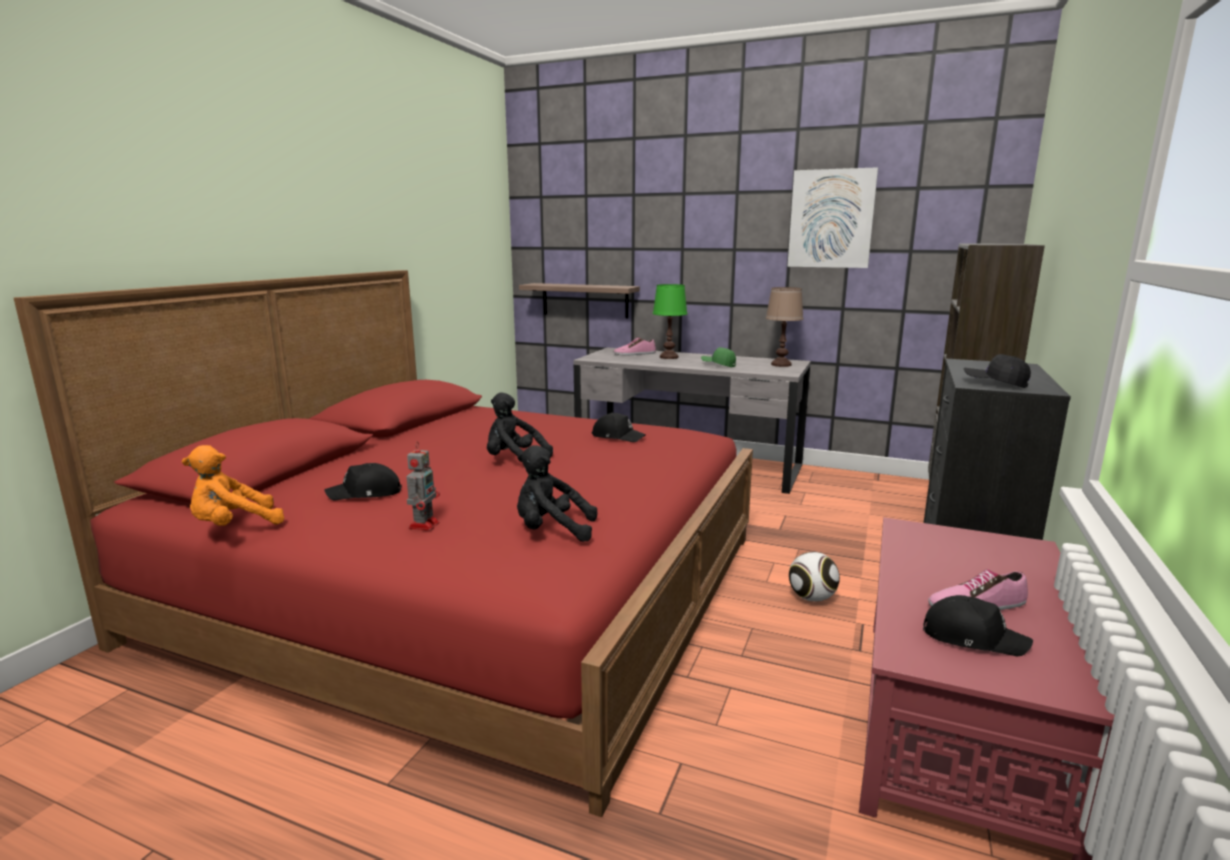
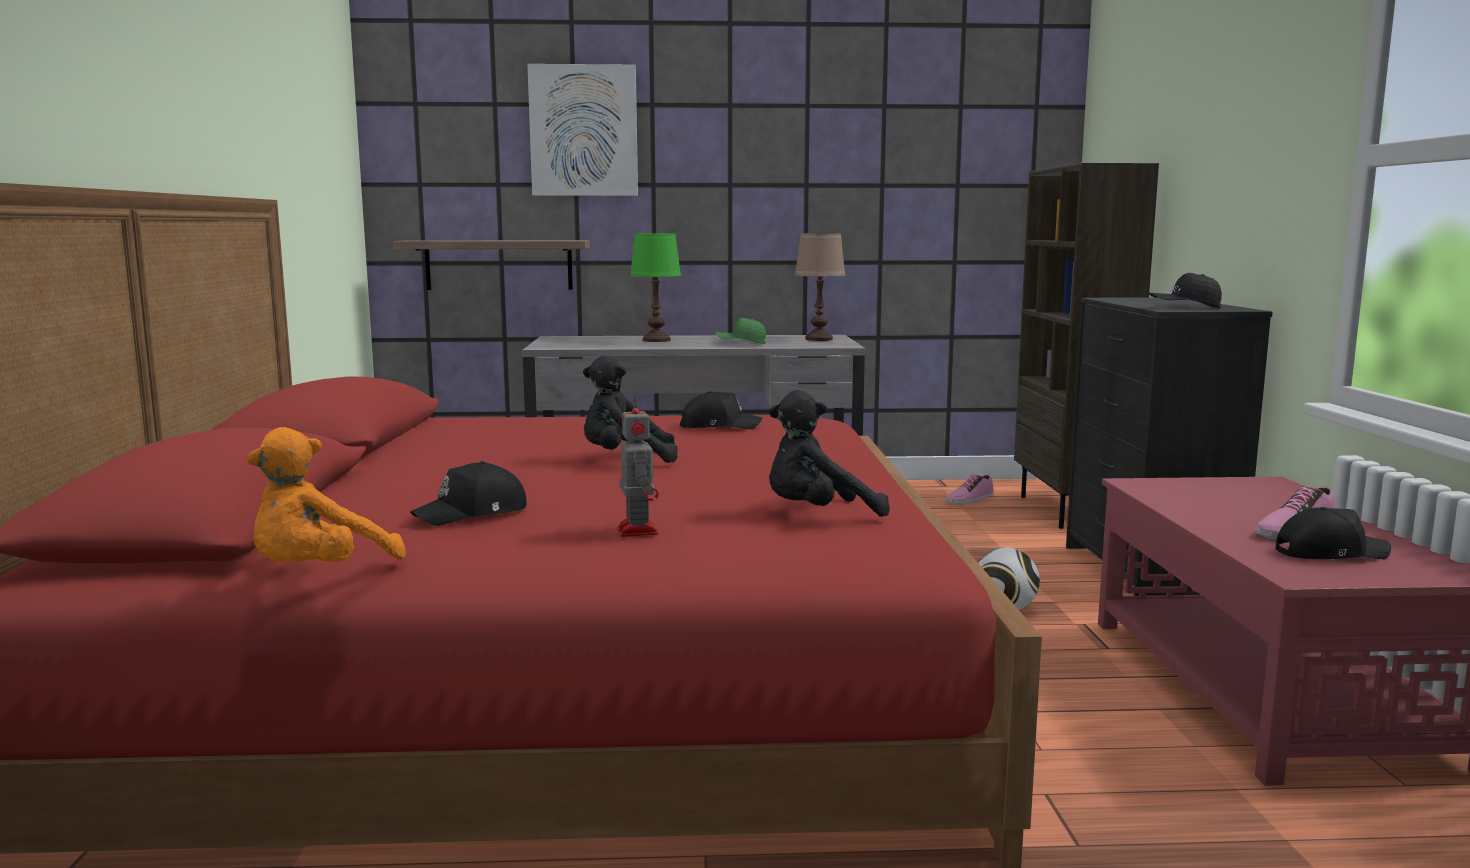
camera: 25 degrees left, 5 degrees down
(634, 354) = (599, 339): shoe -> shoe (969, 499)
(831, 219) = (859, 143): picture -> picture (584, 131)

